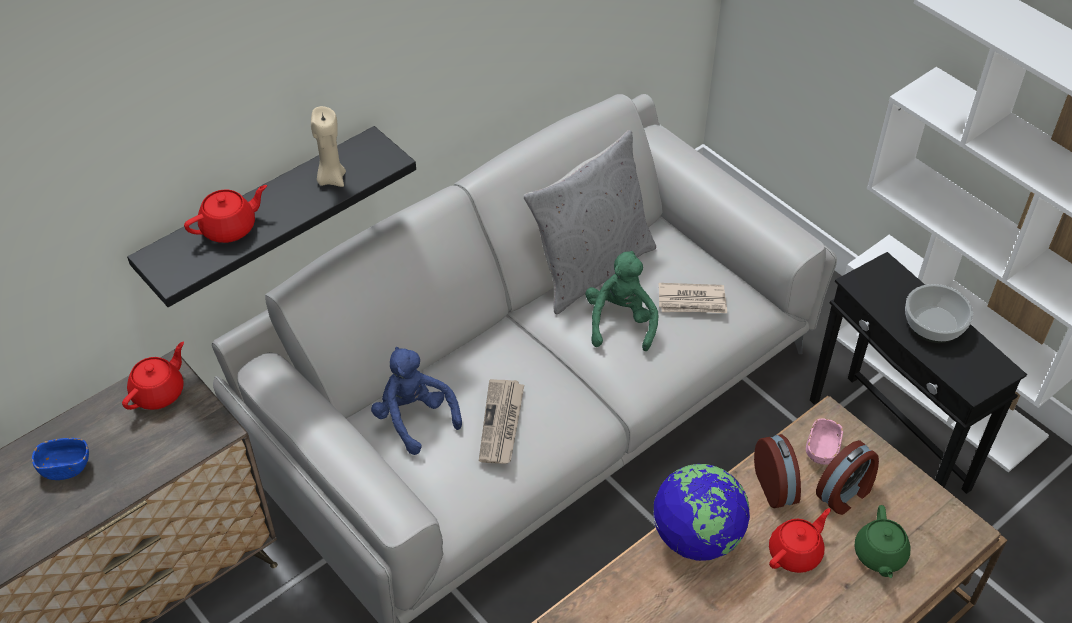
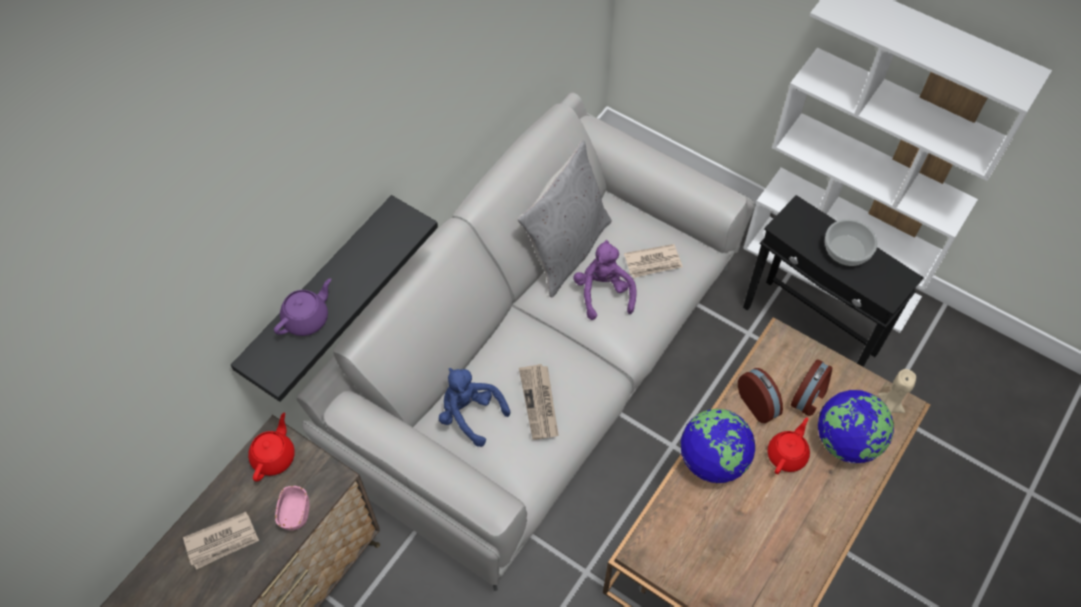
camera: 15 degrees left, 10 degrees up
(65, 467) = (222, 541): blue bowl -> newspaper
(230, 228) = (307, 318): red teapot -> purple teapot
(331, 178) = (374, 253): beige candle -> beige candle (889, 406)
(620, 321) = (603, 292): green plush toy -> purple plush toy
(822, 450) = (783, 366): pink bowl -> pink bowl (294, 513)
(879, 555) = (847, 441): green teapot -> globe

